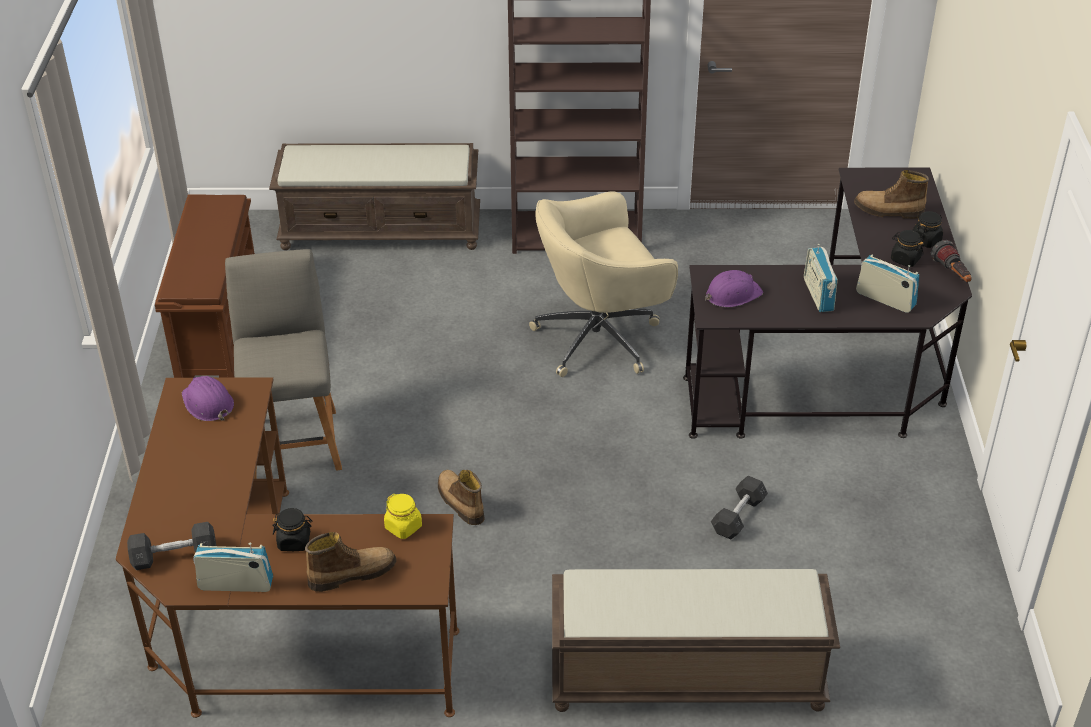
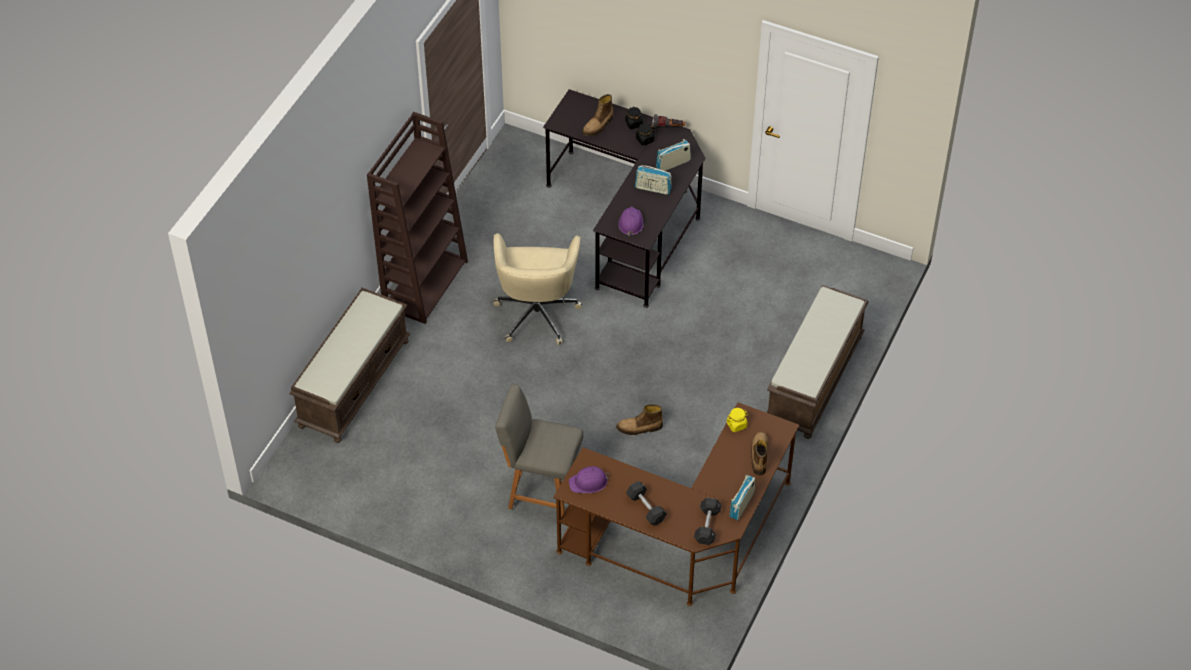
camera: 65 degrees left, 10 degrees up
(218, 328) = (404, 500): brown shoe rack -> none
(294, 541) = (723, 472): black jar -> none
(738, 516) = (718, 313): grey dumbbell -> grey dumbbell (646, 508)

